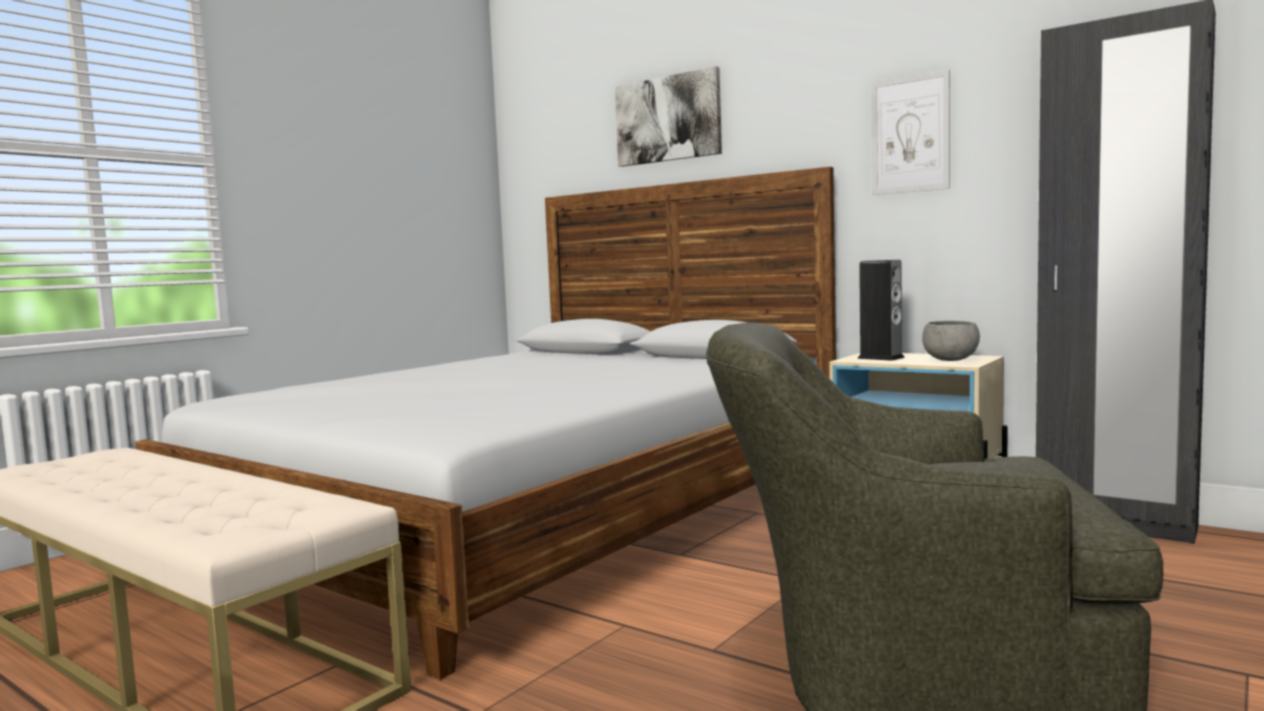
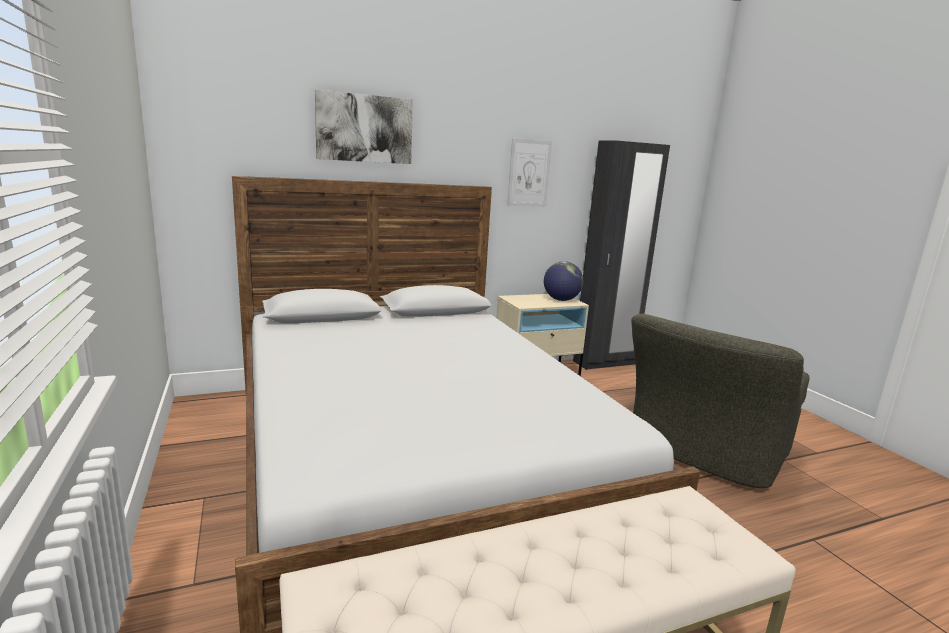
camera: 60 degrees left, 10 degrees up
(881, 358) = (529, 302): speaker -> none
(951, 360) = (561, 300): grey bowl -> globe

